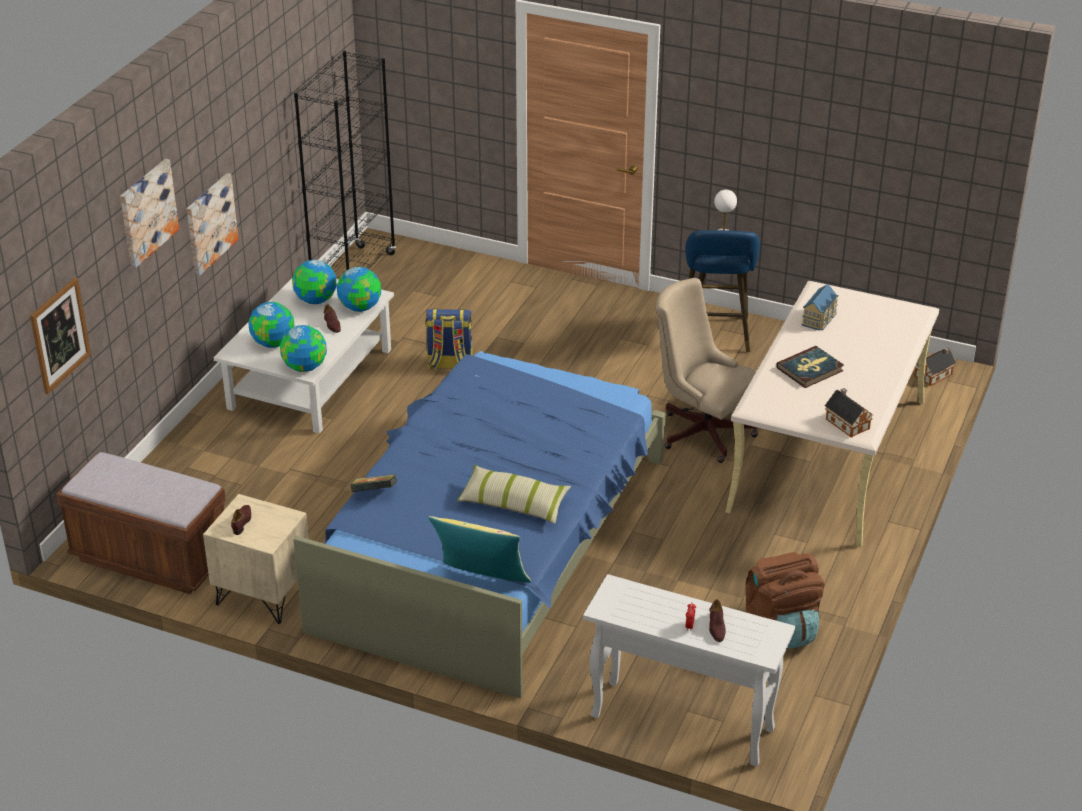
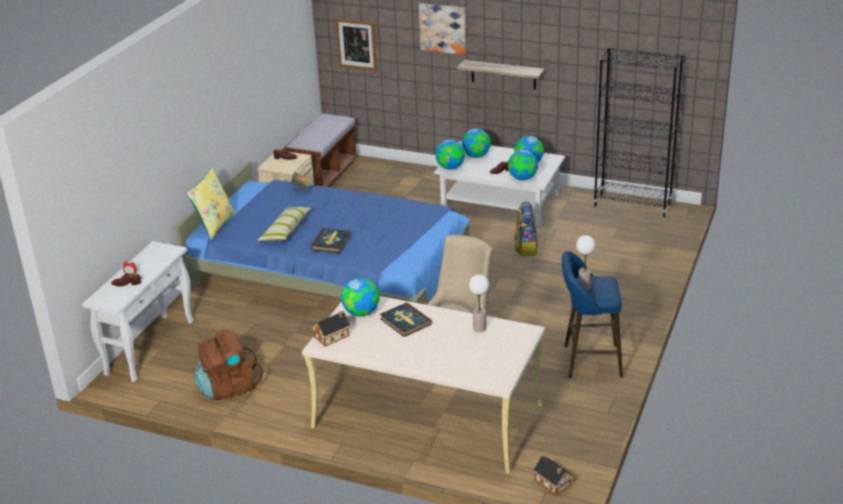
camera: 90 degrees right, 5 degrees down
(210, 223) = (503, 74): picture -> shelf
(560, 456) = (331, 242): none -> book
(790, 402) = (361, 312): none -> globe
(820, 319) = (479, 328): toy house -> table lamp

